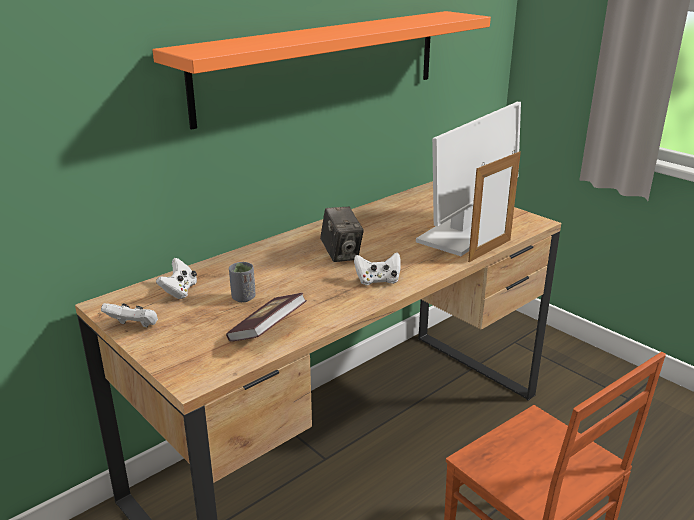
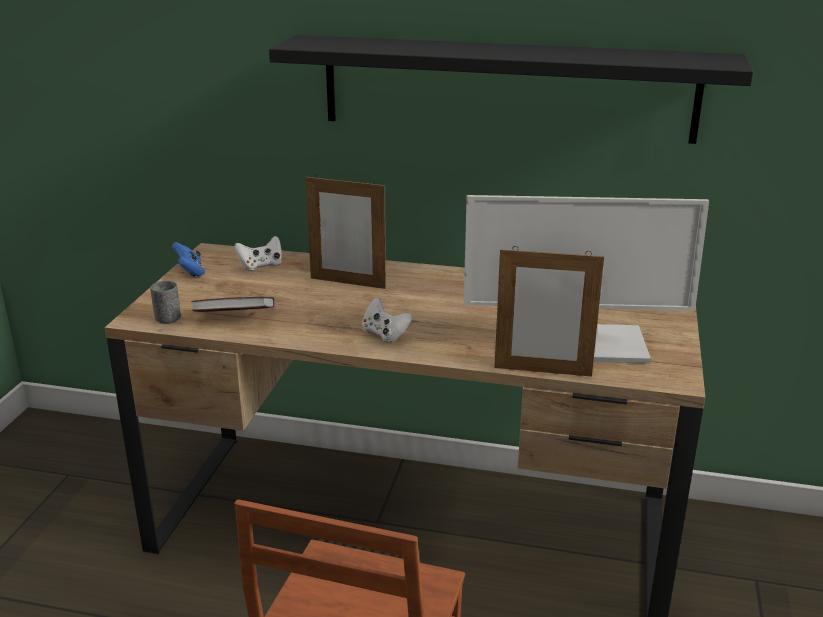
camera: 55 degrees right, 0 degrees up
(134, 326) = (190, 272): white game controller -> blue game controller
(243, 298) = (279, 291): grey cup -> grey cup (168, 319)
(272, 267) = (348, 283): none -> picture frame
(323, 64) = (507, 88): orange shelf -> black shelf
(341, 254) = (416, 302): camera -> none

